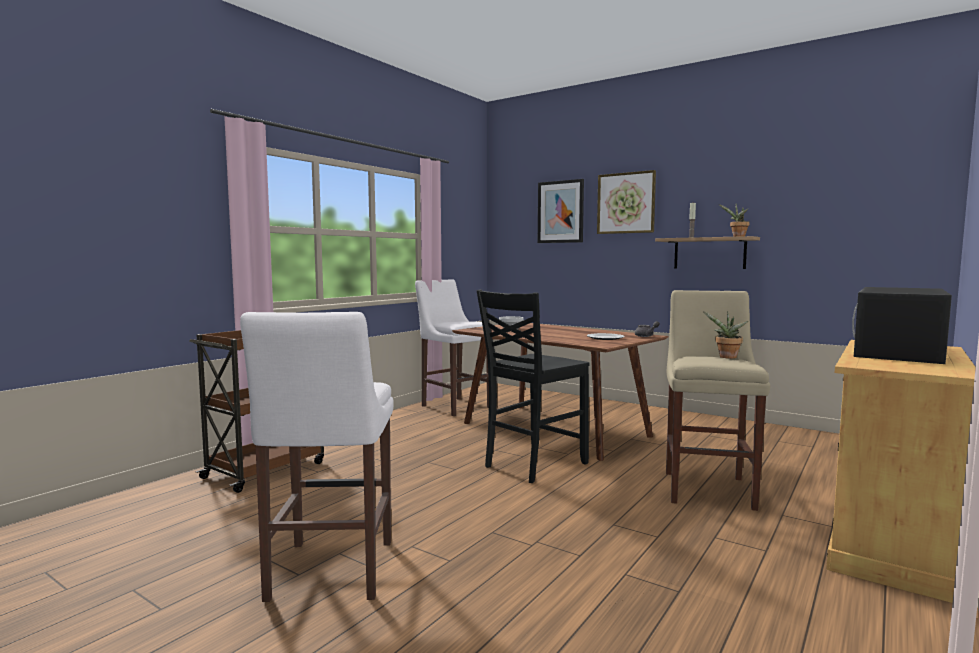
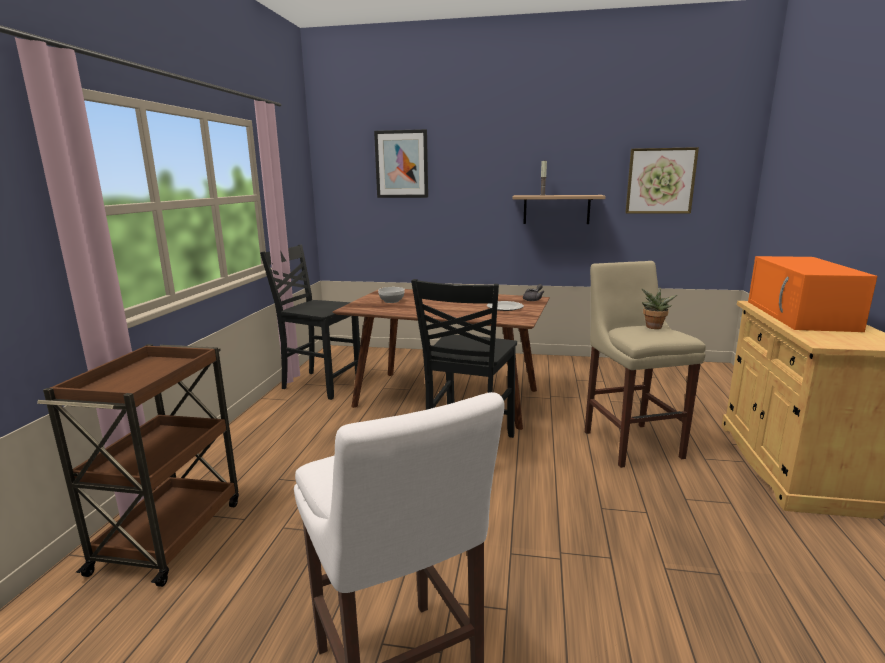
camera: 25 degrees left, 10 degrees up
(454, 406) = (320, 384): white stool -> black chair
(626, 203) = (473, 157): picture -> picture (660, 181)
(737, 236) = (585, 195): potted plant -> none
(898, 351) = (801, 315): black microwave -> orange microwave

